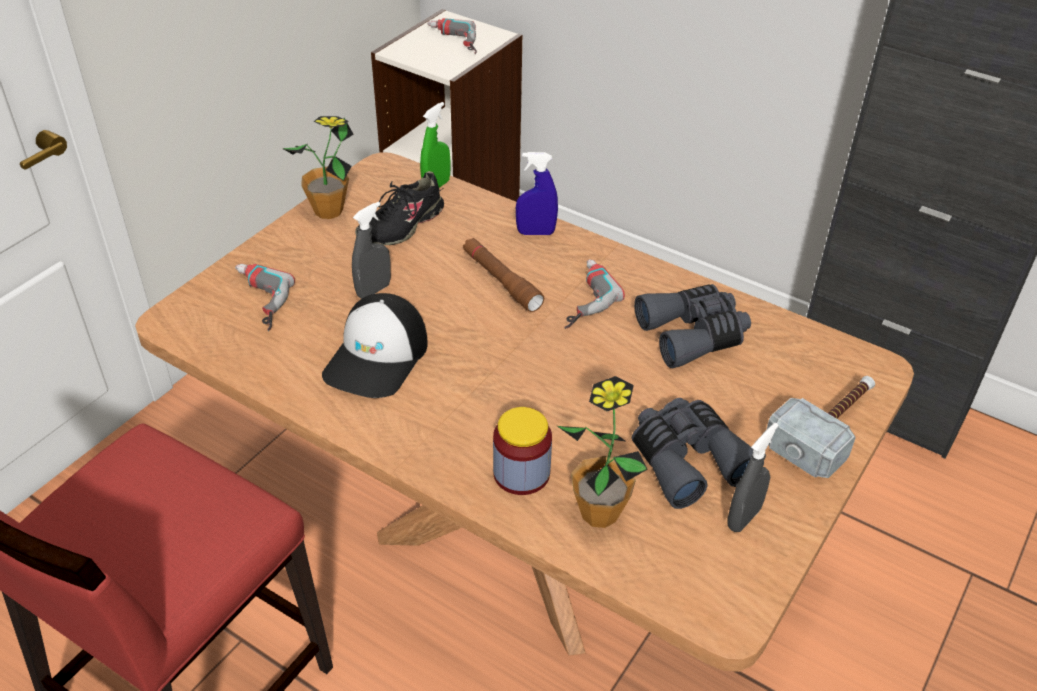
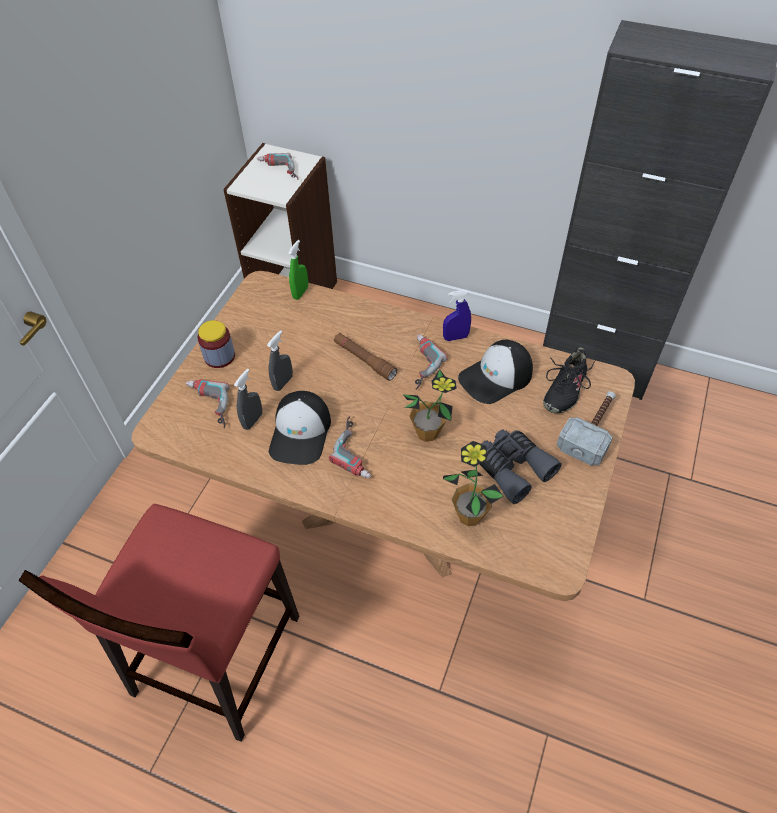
camera: 10 degrees left, 10 degrees up
(329, 211) = (233, 326): potted plant -> potted plant (427, 433)
(401, 225) = (286, 328): black shoe -> black shoe (564, 389)
(455, 394) = (358, 450): none -> power drill
(521, 473) = (415, 498): jar -> jar (219, 356)
(535, 232) = (376, 318): blue spray bottle -> blue spray bottle (455, 337)
(693, 334) = (496, 377): grey binoculars -> cap
(743, 518) = (555, 501): grey spray bottle -> grey spray bottle (252, 420)

